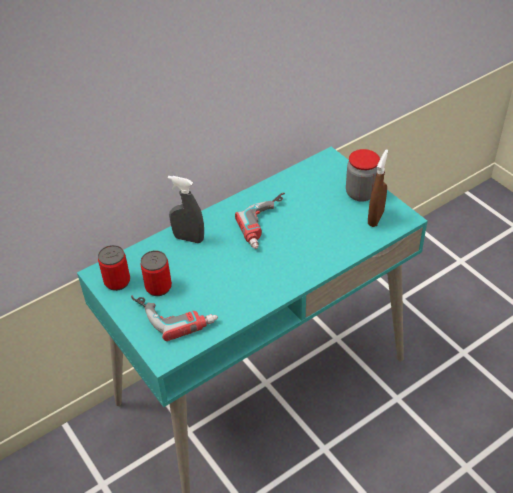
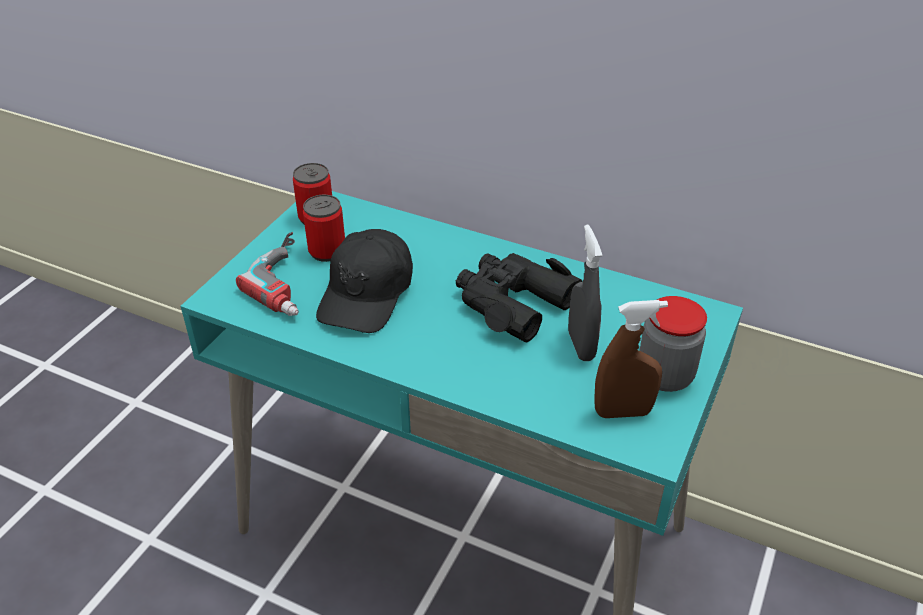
camera: 60 degrees right, 5 degrees down
(188, 238) = (428, 243): grey spray bottle -> grey spray bottle (581, 345)
(215, 281) = (367, 294): none -> black cap
(268, 224) = (512, 303): power drill -> black binoculars

